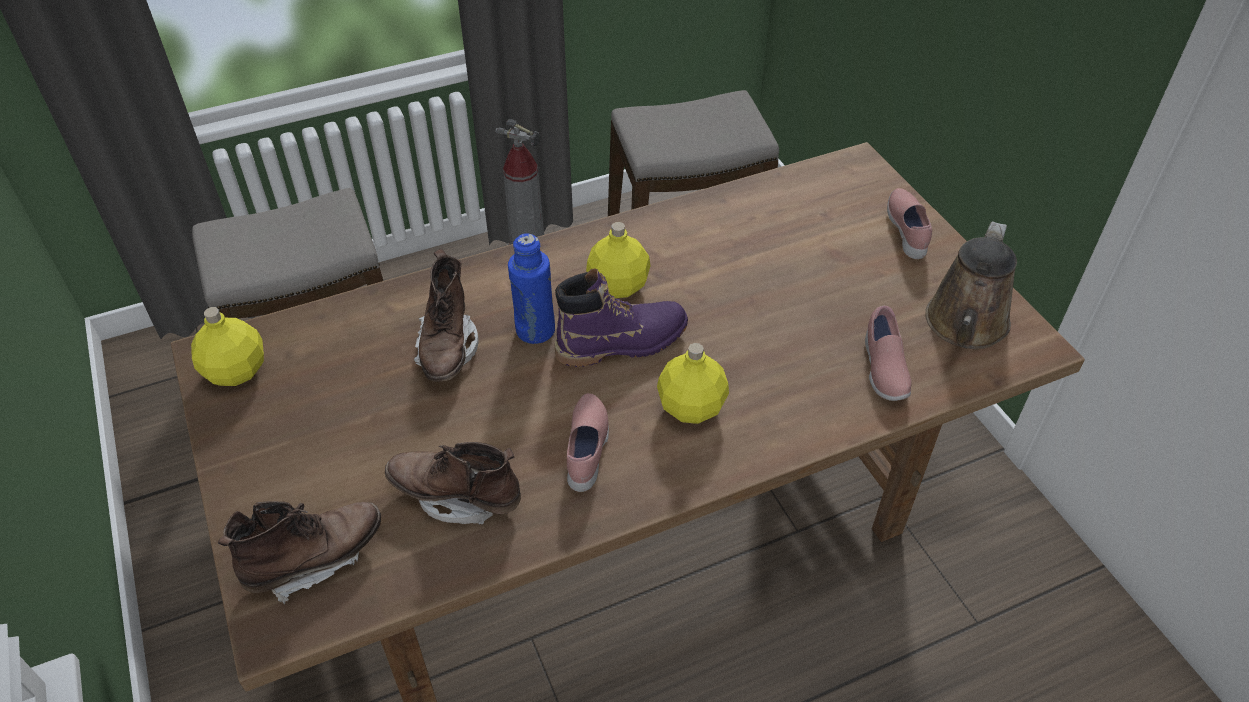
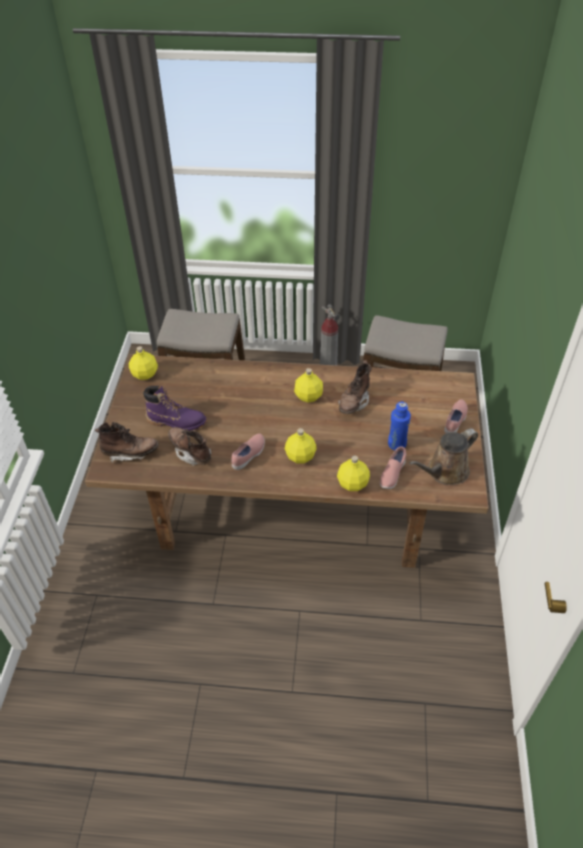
camera: 30 degrees right, 0 degrees up
(447, 349) = (224, 396): brown boot -> brown boot (354, 402)
(535, 330) = (262, 401): blue bottle -> blue bottle (397, 444)
(622, 342) = (292, 420): purple boot -> purple boot (176, 422)
(829, 418) = (352, 484): none -> yellow bottle

